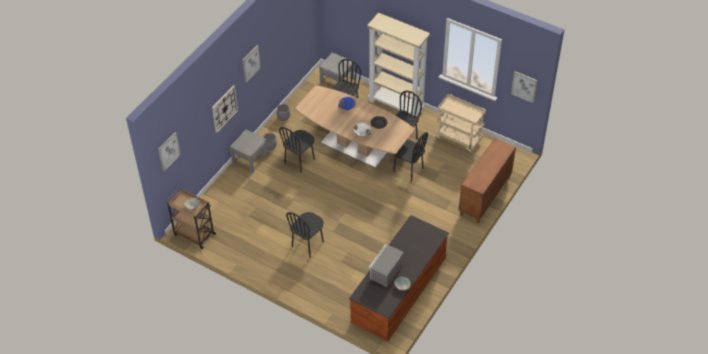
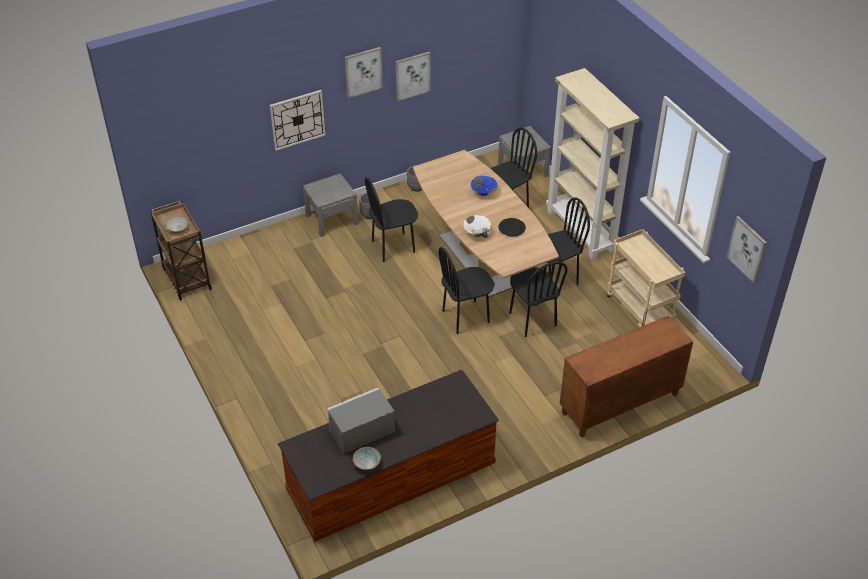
camera: 30 degrees right, 5 degrees down
(168, 151) = (167, 134): picture -> picture (412, 75)
(308, 244) = (316, 355): black chair -> black chair (466, 317)

